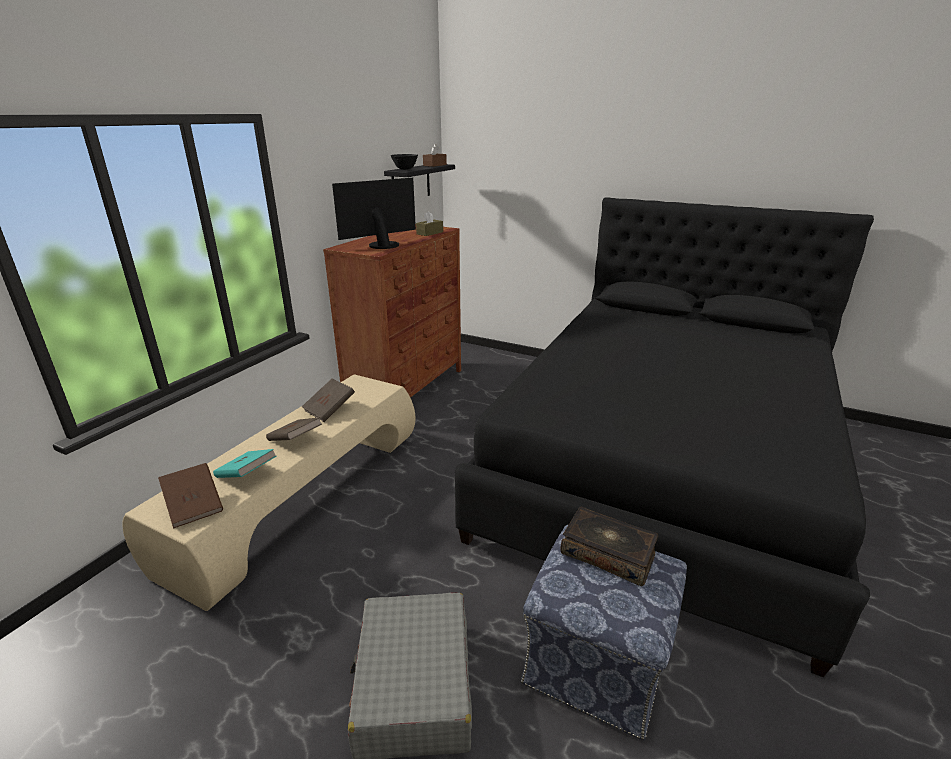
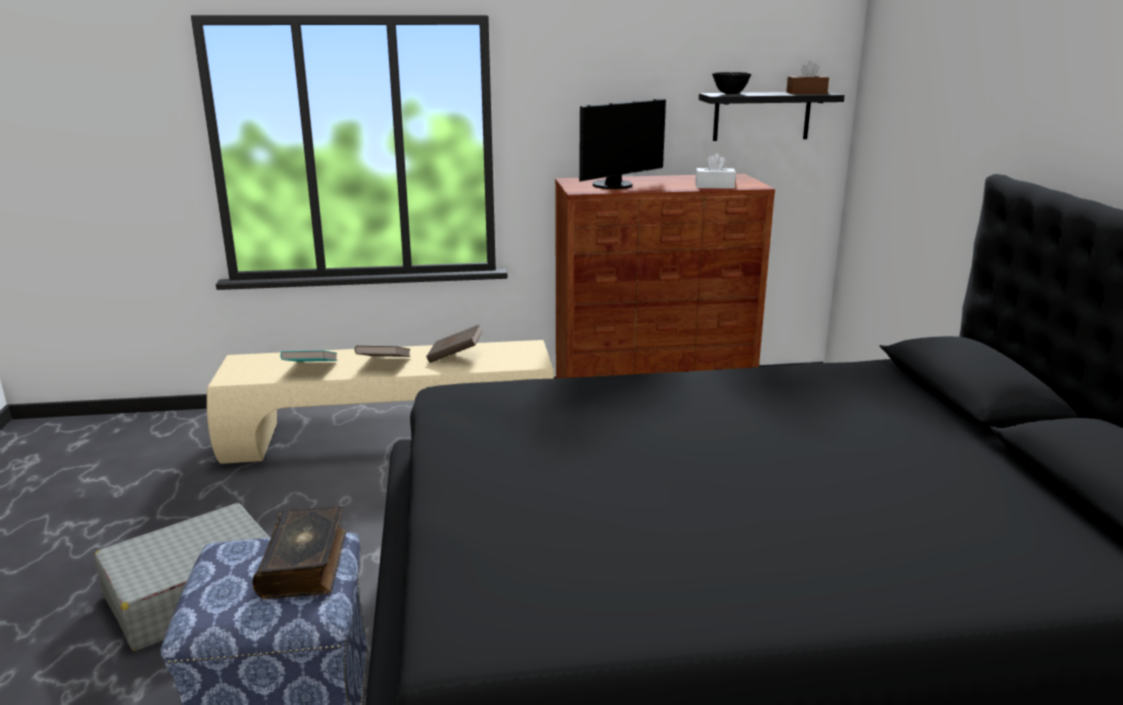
camera: 55 degrees right, 5 degrees down
(194, 506) = (253, 370): brown book -> none
(382, 245) = (616, 186): monitor -> monitor turned 120 degrees clockwise
(430, 233) = (714, 186): brown tissue box -> white tissue box

